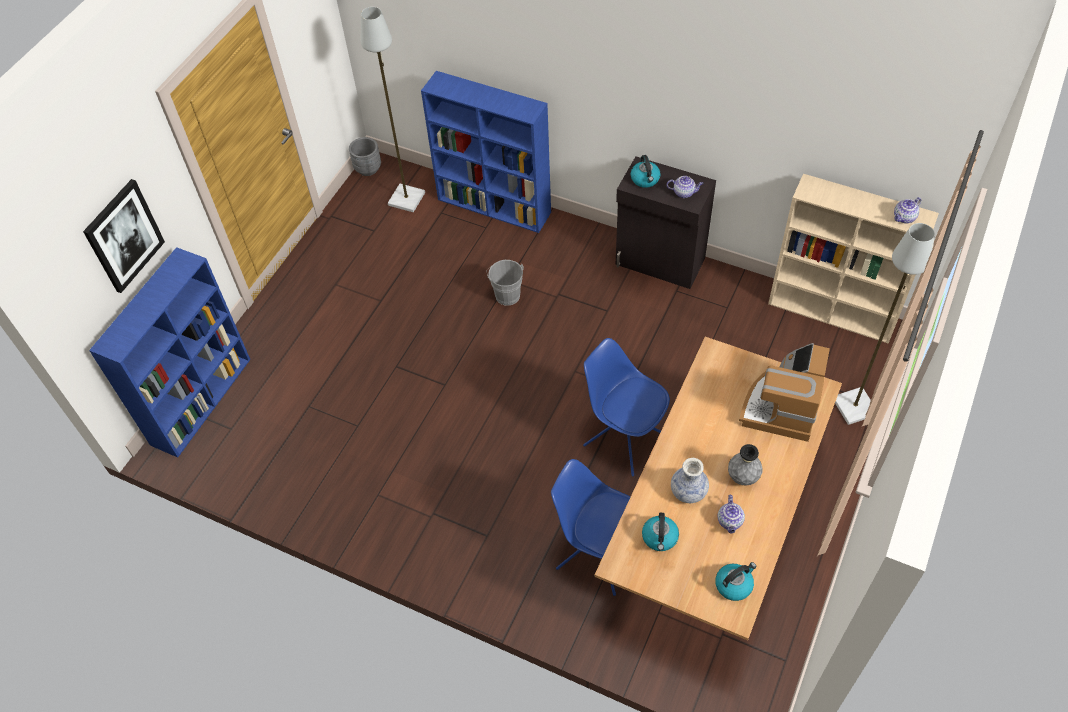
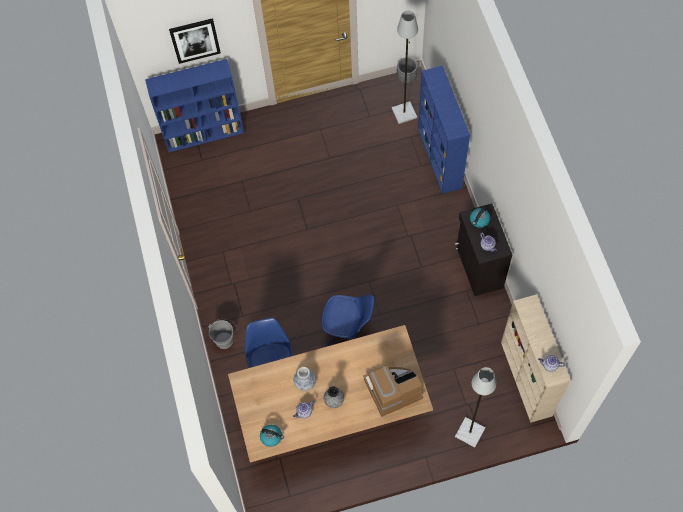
camera: 50 degrees right, 10 degrees up
(506, 293) = (387, 211): grey bucket -> grey bucket (225, 339)
(623, 439) = (348, 334): blue chair -> blue chair turned 105 degrees clockwise
(660, 538) = (269, 387): kettle -> none

